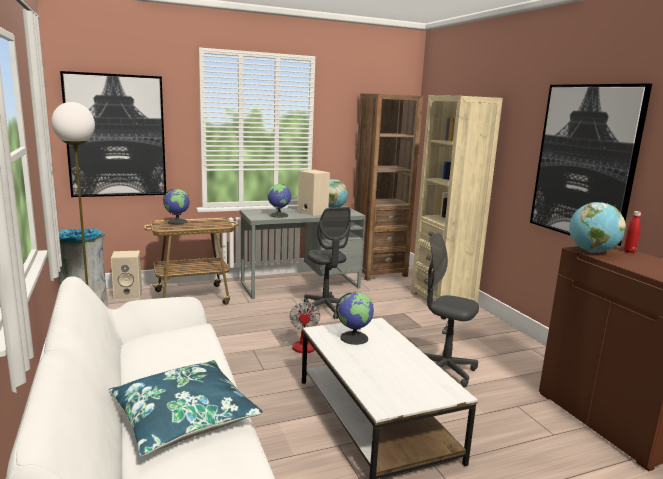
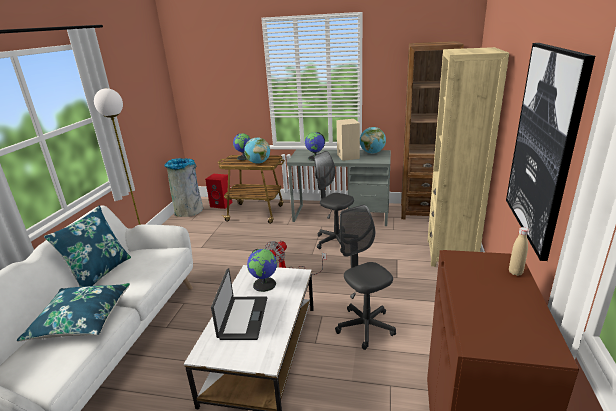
camera: 35 degrees right, 10 degrees up
(116, 136) = (211, 92): picture -> none
(121, 370) = (99, 273): none -> blue pillow
(129, 295) = (222, 204): beige speaker -> red speaker
(325, 309) = (336, 241): grey office chair -> grey office chair turned 120 degrees clockwise
(376, 368) = (242, 318): none -> laptop
(592, 251) = (463, 263): globe -> globe (258, 163)
(629, 251) = (515, 272): red bottle -> beige bottle

